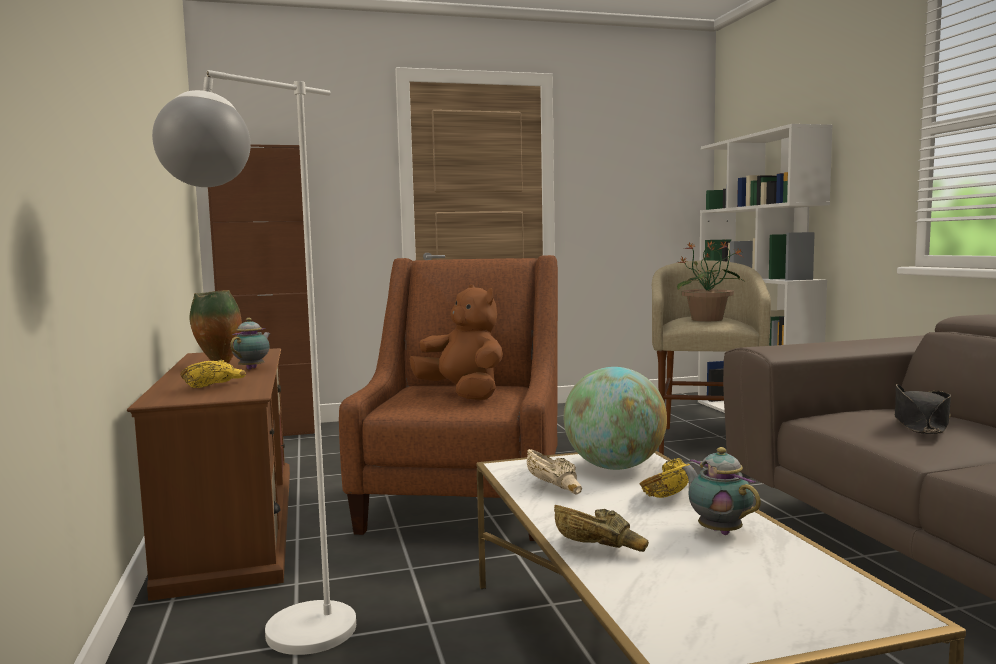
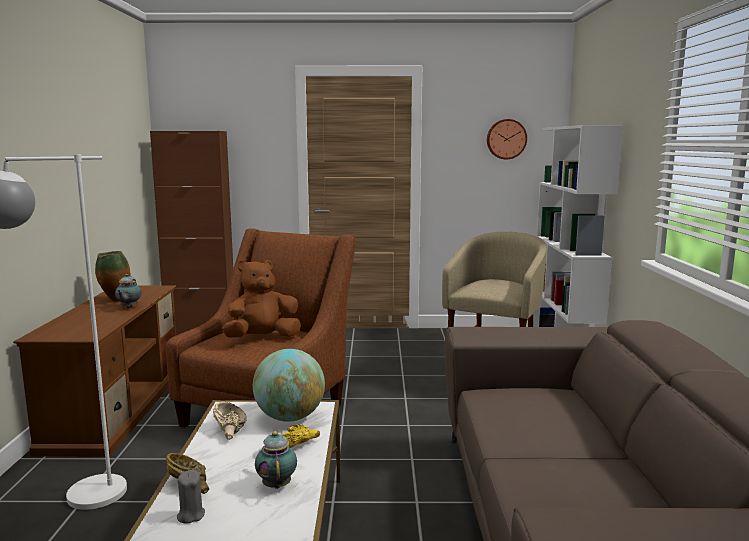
camera: 15 degrees right, 5 degrees up
(214, 386) = (83, 324): yellow bowl -> none
(253, 368) = (128, 307): teapot -> teapot turned 150 degrees clockwise
(463, 395) = (262, 338): brown plush toy -> brown plush toy turned 90 degrees counterclockwise
(649, 164) = (506, 139): none -> wall clock
(658, 579) = (190, 515): none -> grey candle
(708, 319) = (492, 286): potted plant -> none
(920, 424) = (541, 412): black hat -> none

